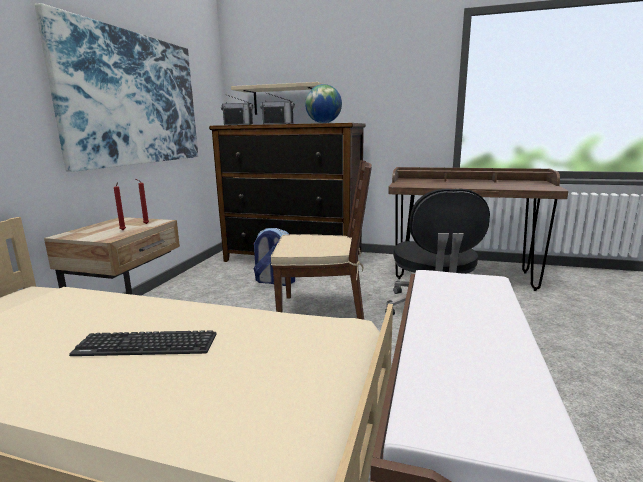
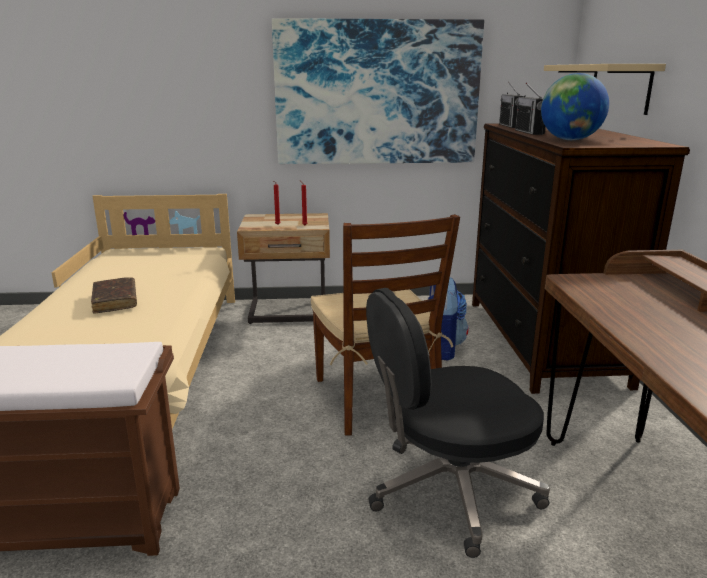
camera: 70 degrees right, 5 degrees up
(146, 345) = (115, 301): keyboard -> brown book

